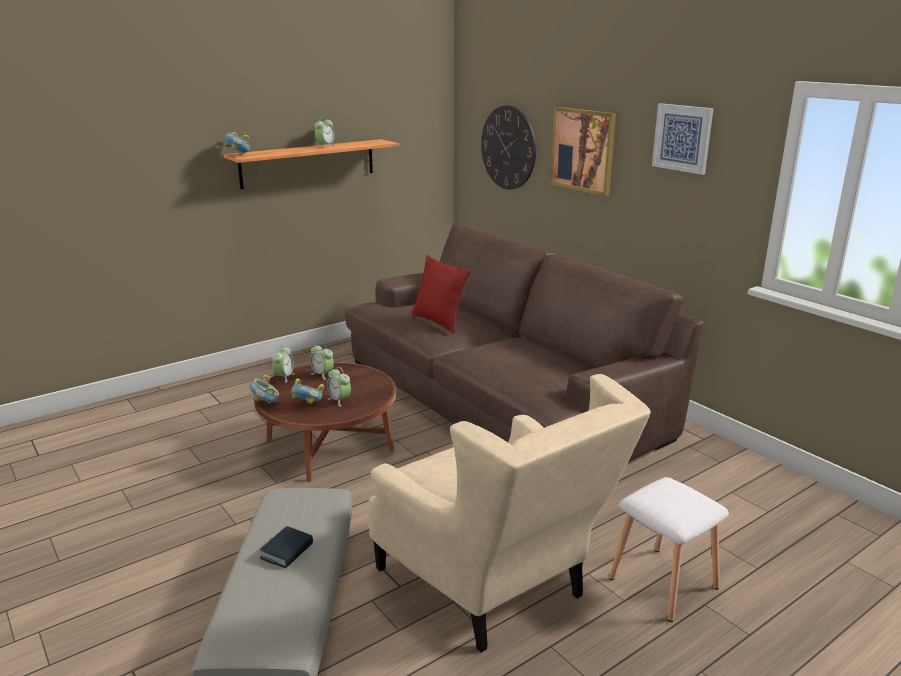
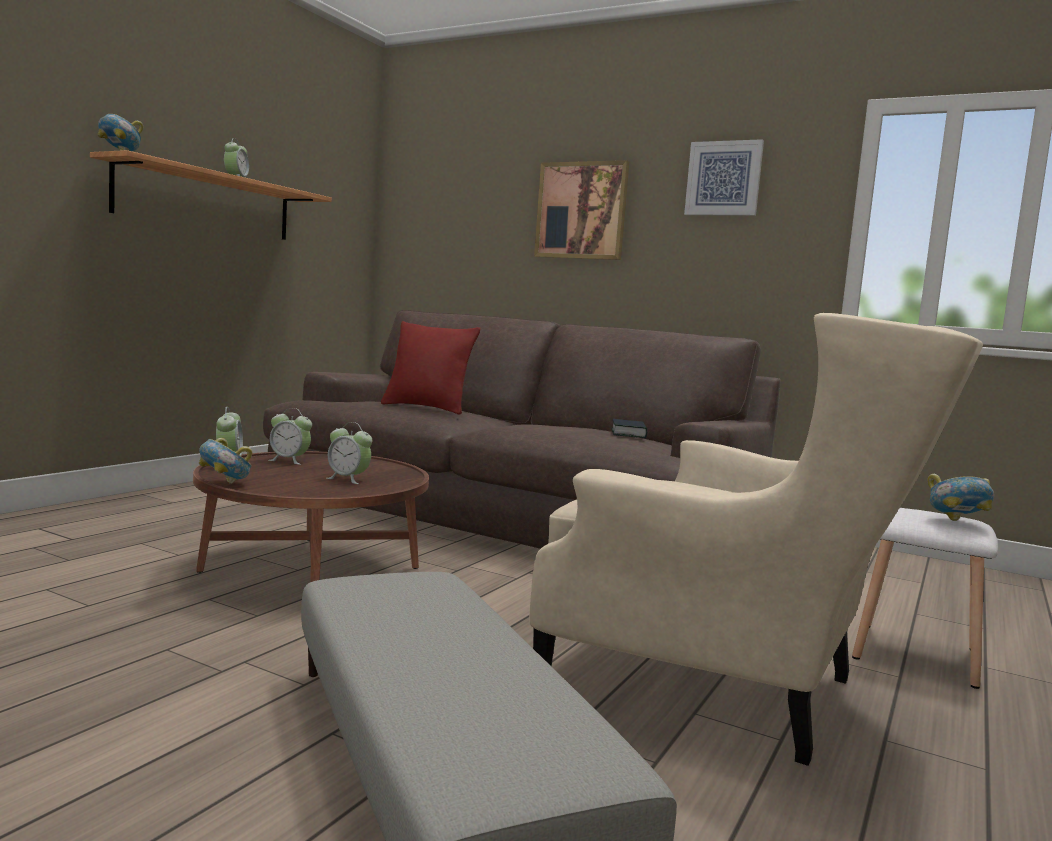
camera: 25 degrees left, 15 degrees down
(287, 551) = (440, 641): book -> book (628, 434)
(308, 405) = (302, 484): bowl -> bowl (957, 522)
(508, 147) = (465, 222): wall clock -> none

